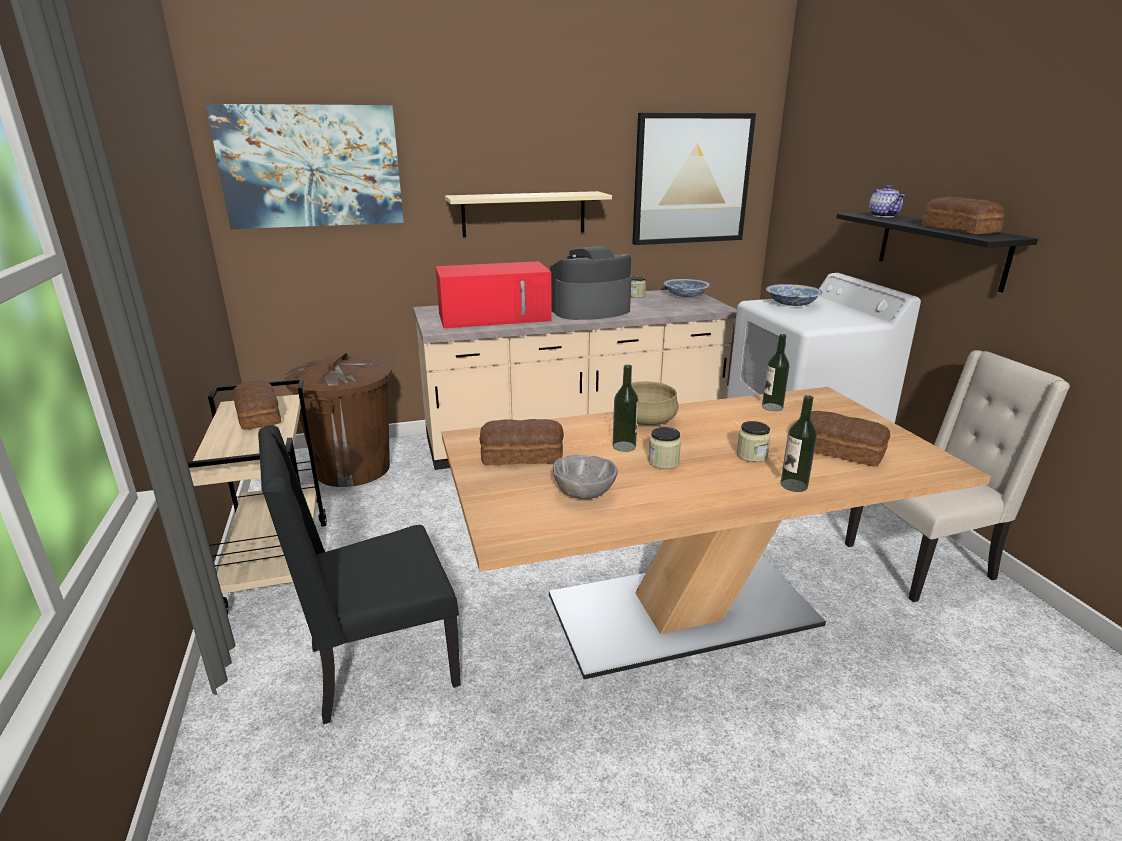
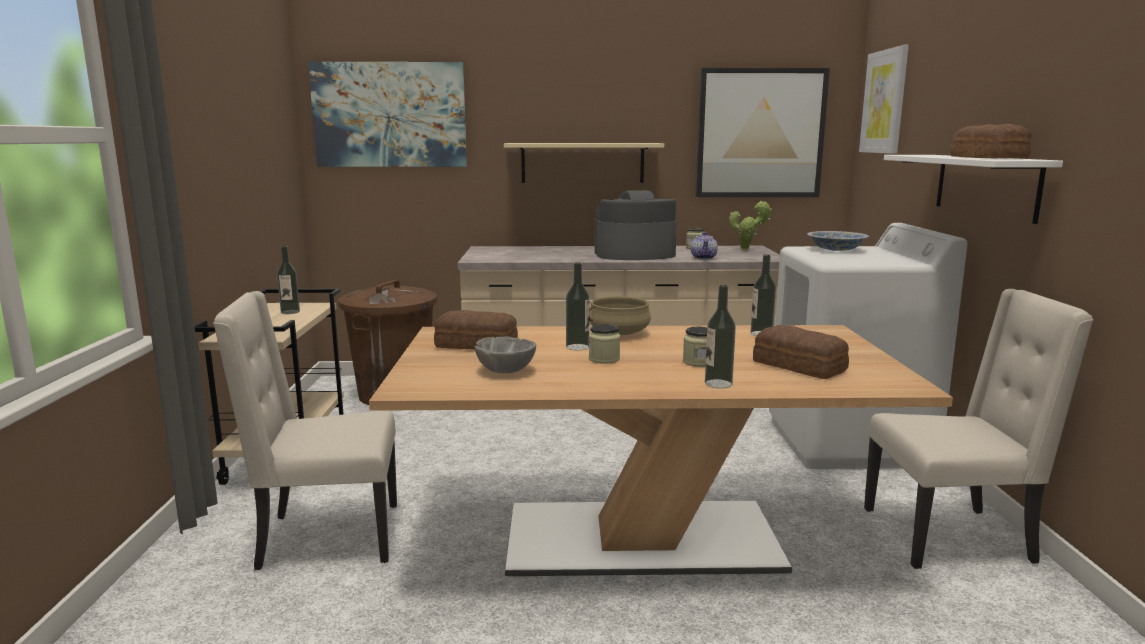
camera: 15 degrees right, 10 degrees down
(259, 415) = (290, 312): bread -> bottle
(379, 666) = (327, 537): black chair -> beige chair
(496, 317) = (538, 254): red microwave -> none
(685, 296) = (747, 250): bowl -> potted plant
(812, 151) = (884, 102): none -> picture
(884, 216) = (931, 155): teapot -> teapot (704, 258)
(941, 249) = (985, 185): black shelf -> white shelf

